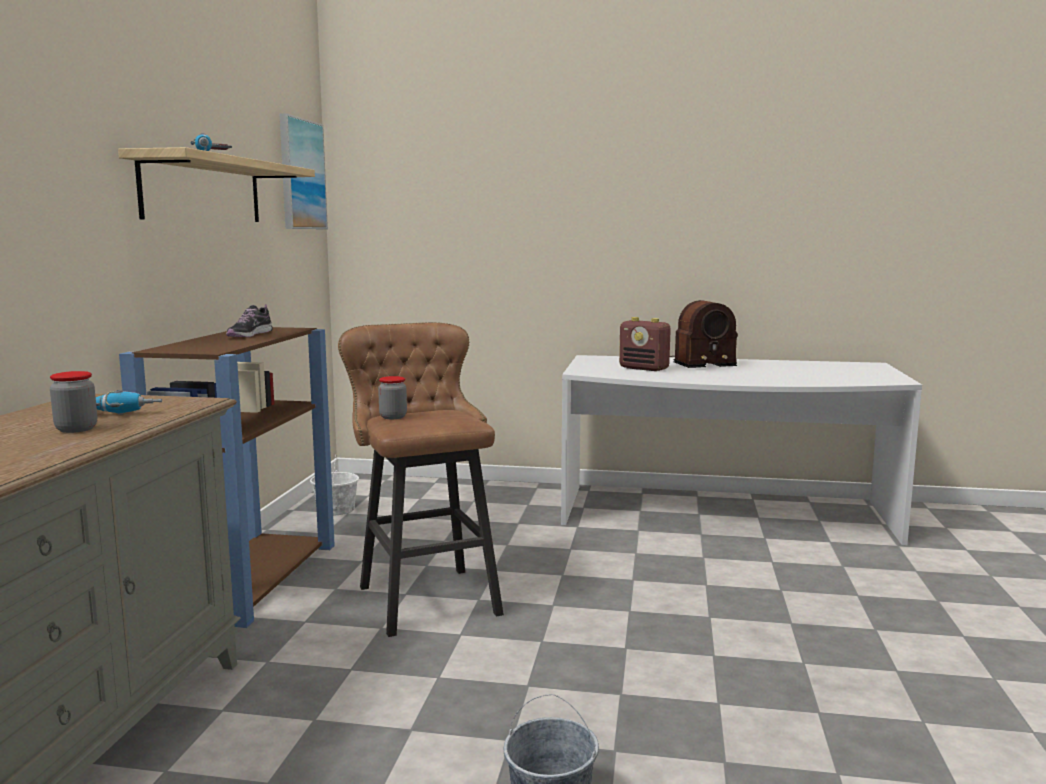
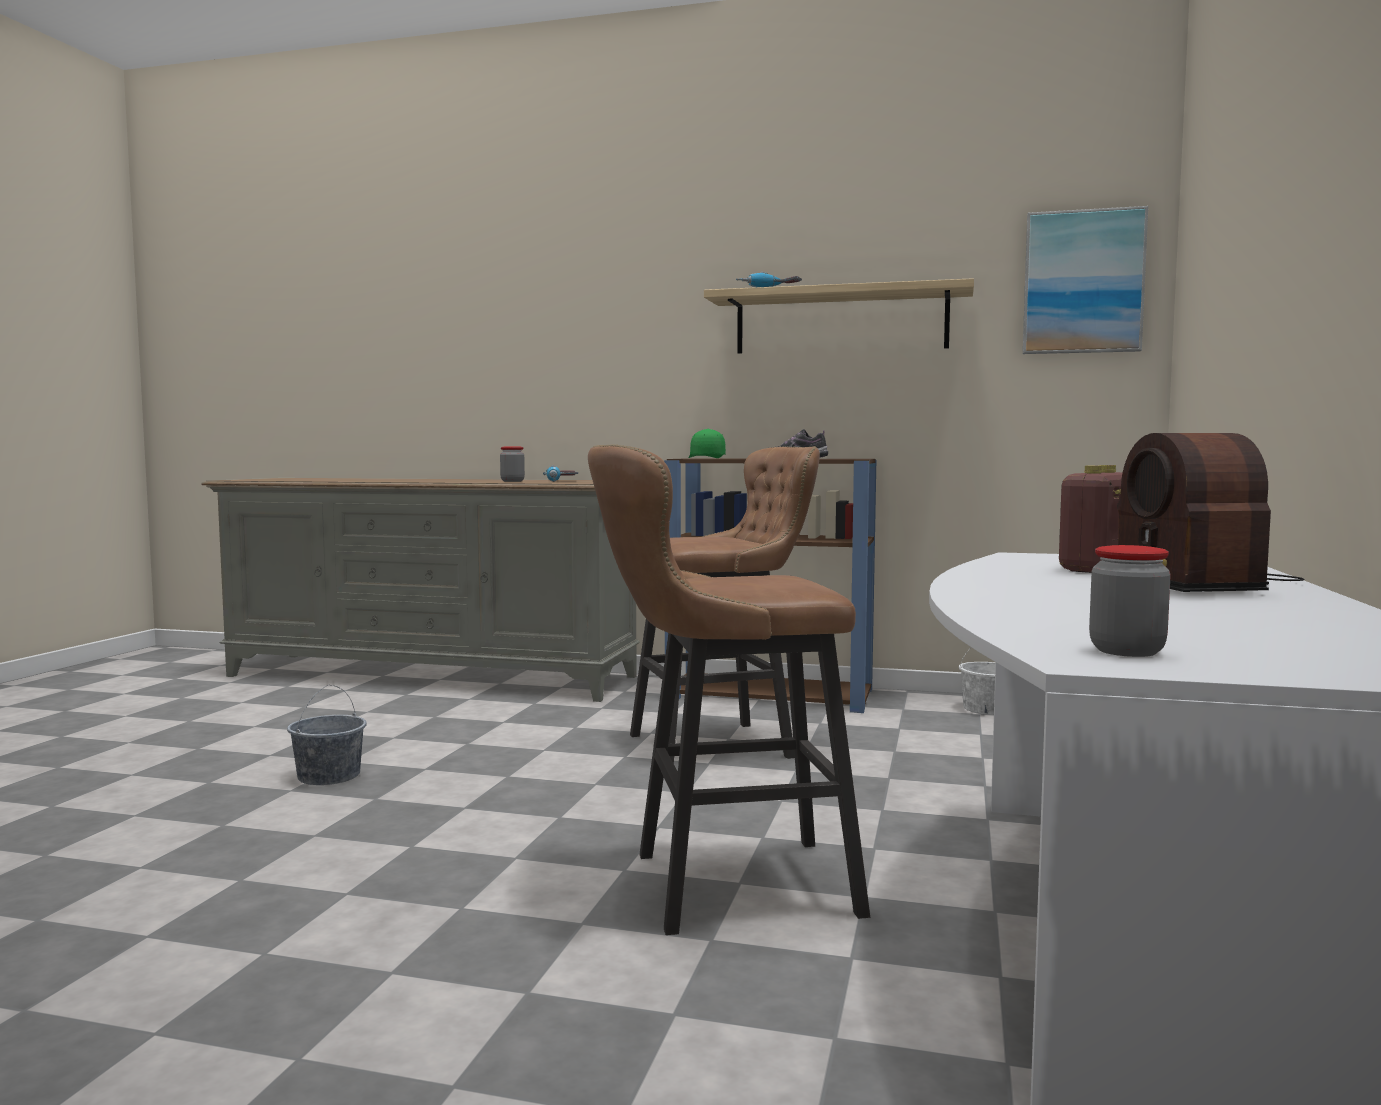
camera: 95 degrees right, 5 degrees down
(199, 348) = (705, 458): none -> green cap
(393, 417) = (712, 536): jar -> jar (1127, 651)
(715, 590) = (715, 886): none -> brown stool

